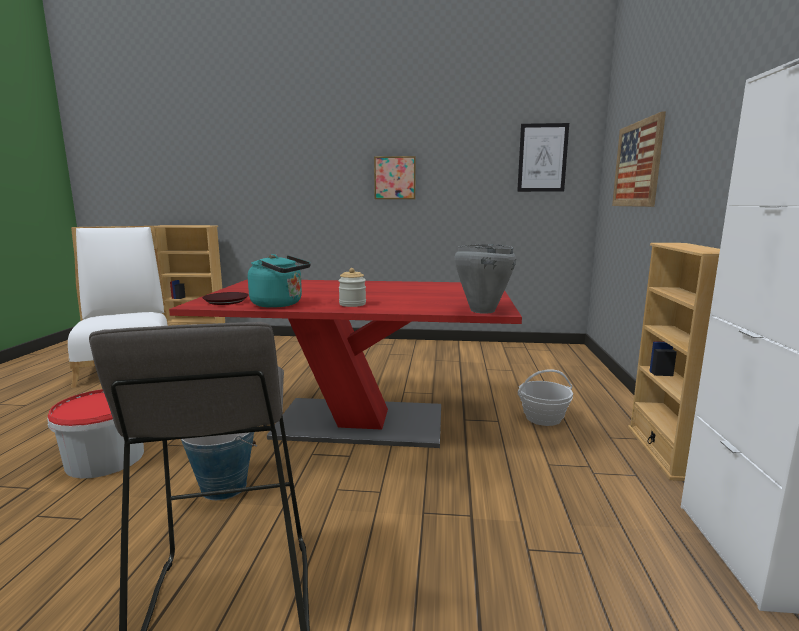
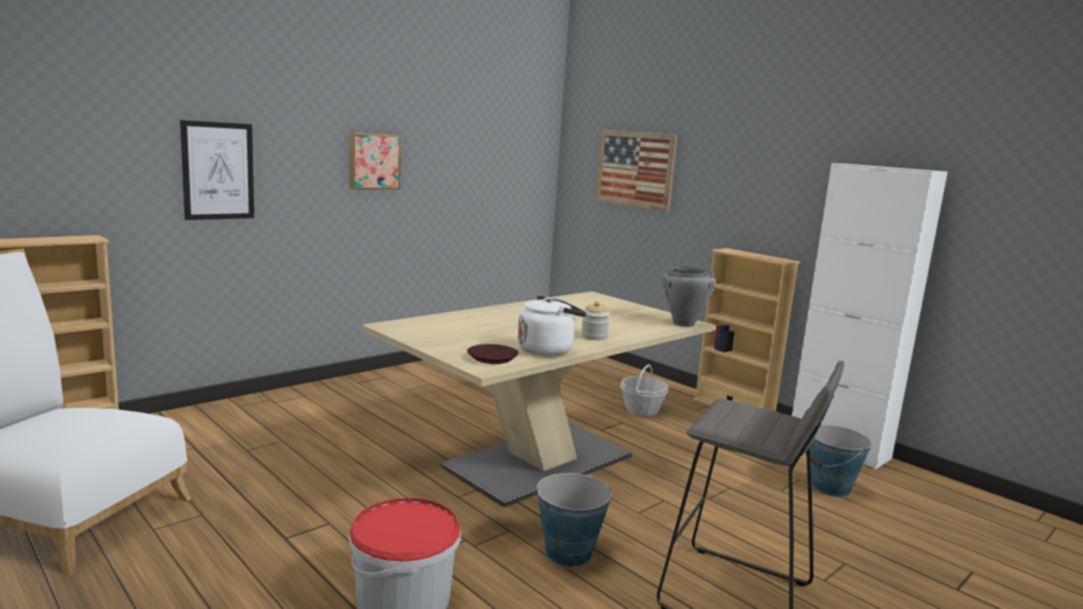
camera: 50 degrees left, 0 degrees up
(280, 304) = (548, 350): turquoise kettle -> white kettle
(360, 422) = (539, 462): red dining table -> beige dining table
(542, 158) = (516, 144): picture -> picture (218, 171)
(610, 586) = (830, 488): none -> bucket

